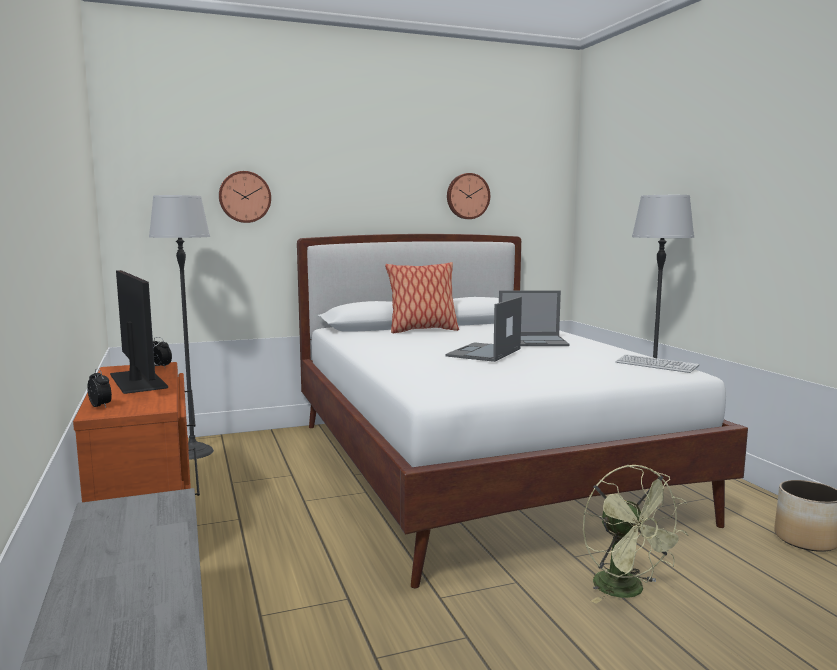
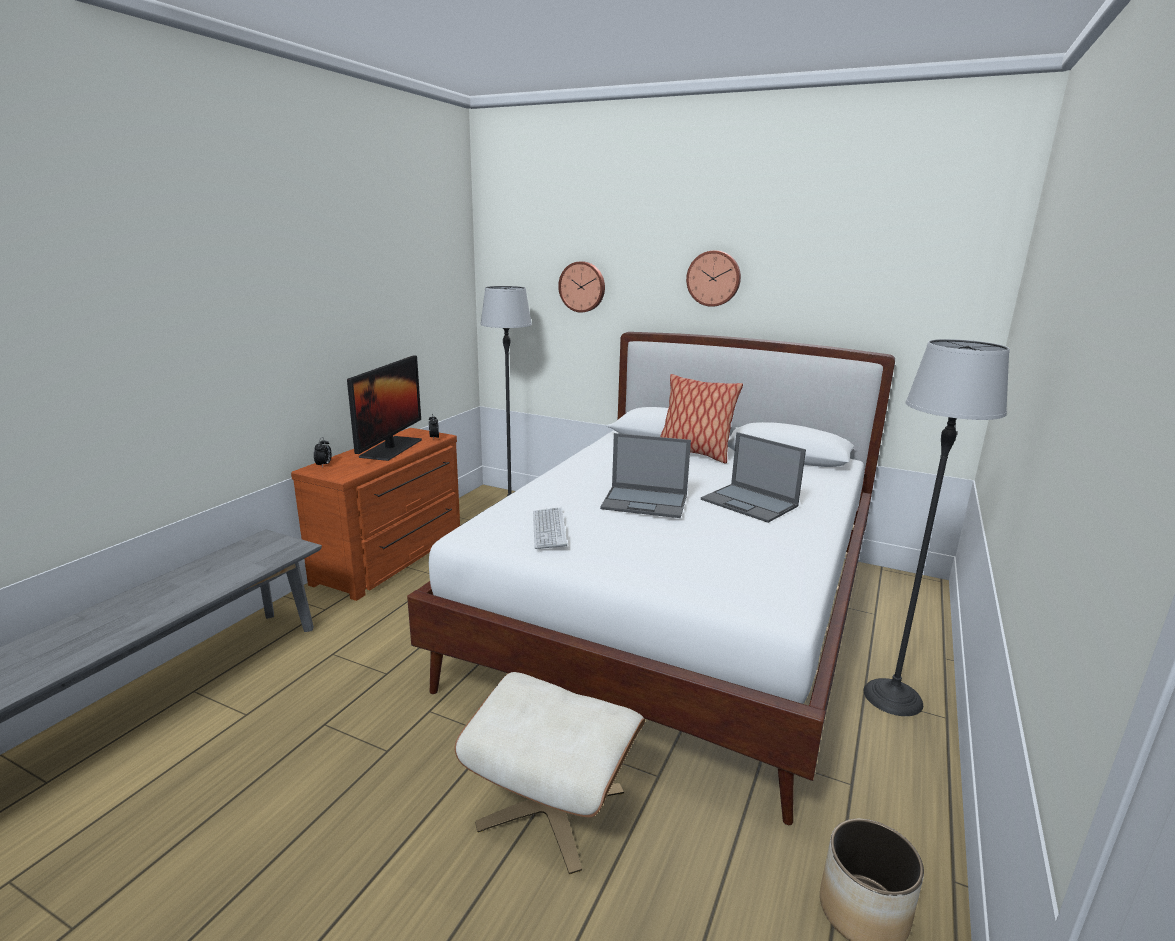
camera: 45 degrees right, 10 degrees up
(467, 196) = (829, 297): wall clock -> wall clock (714, 278)
(484, 353) = (646, 502): laptop -> laptop turned 150 degrees counterclockwise
(627, 591) = (552, 807): green fan -> beige ottoman
(656, 365) = (774, 587): keyboard -> keyboard (549, 529)

